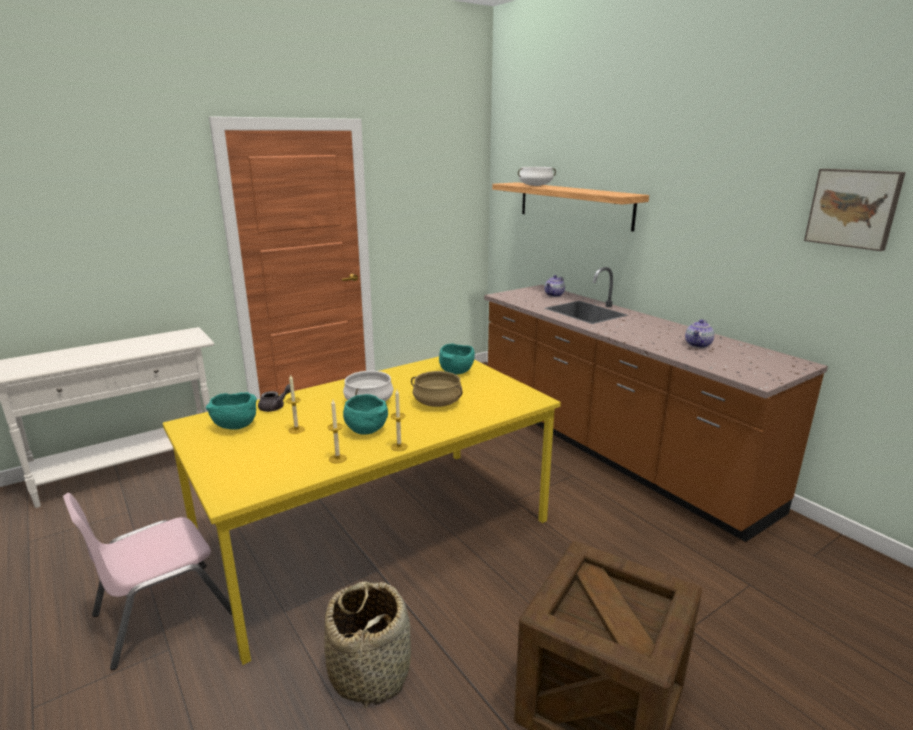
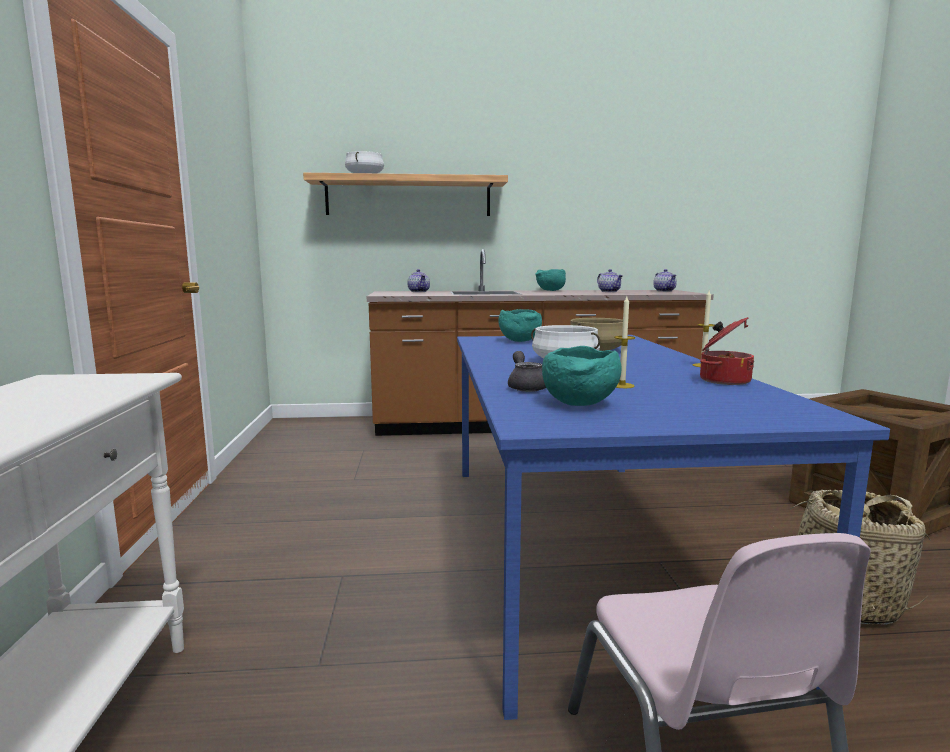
camera: 60 degrees left, 10 degrees down
(337, 458) = (723, 380): candle -> cooking pot
(365, 430) = (649, 369): turquoise bowl -> turquoise bowl (550, 290)
(376, 533) = (582, 547): yellow dining table -> blue dining table
(772, 365) = (665, 291): none -> teapot
(853, 208) = (669, 178): picture -> none

